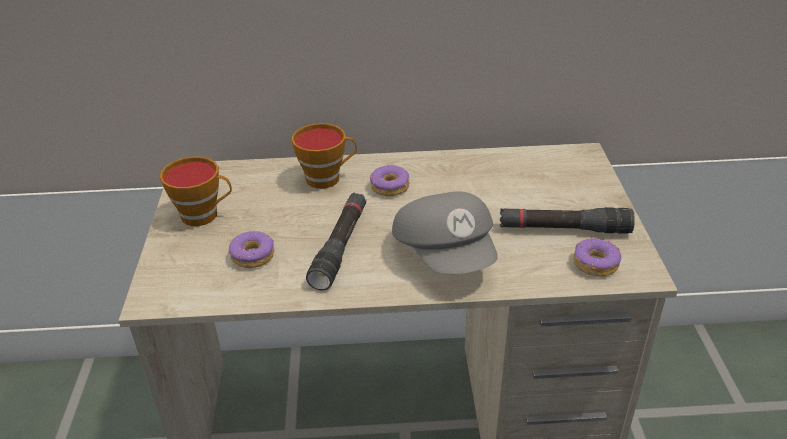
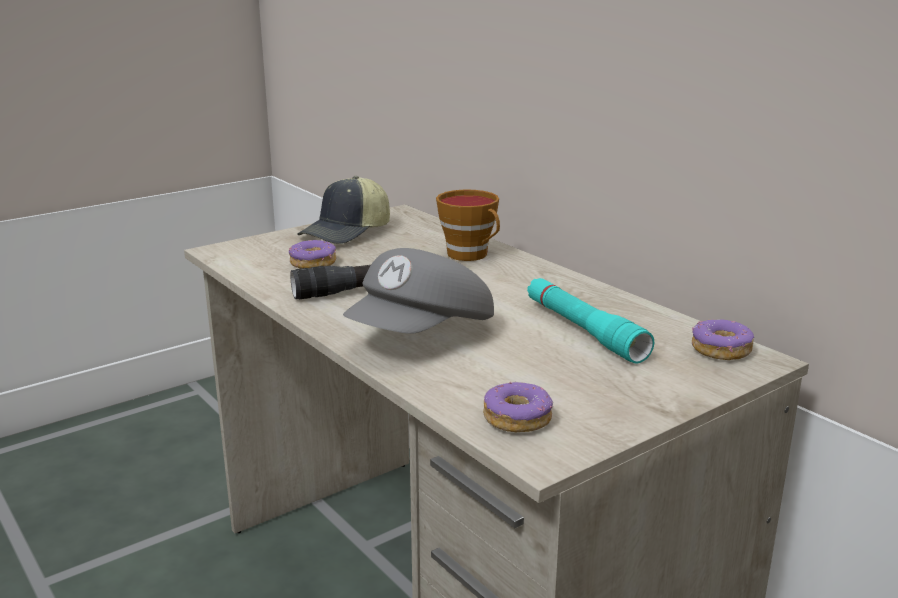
camera: 55 degrees right, 15 degrees down
(204, 215) = (347, 233): cup -> cap
(390, 187) = (499, 282): donut -> donut (721, 350)
(499, 190) = (583, 330): none -> turquoise flashlight
(563, 229) = (562, 384): black flashlight -> none

